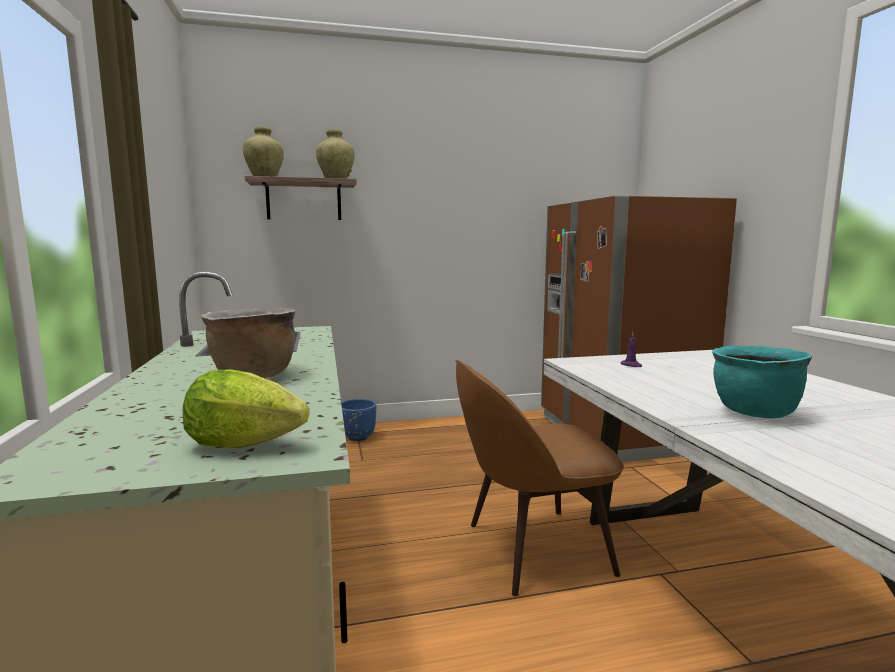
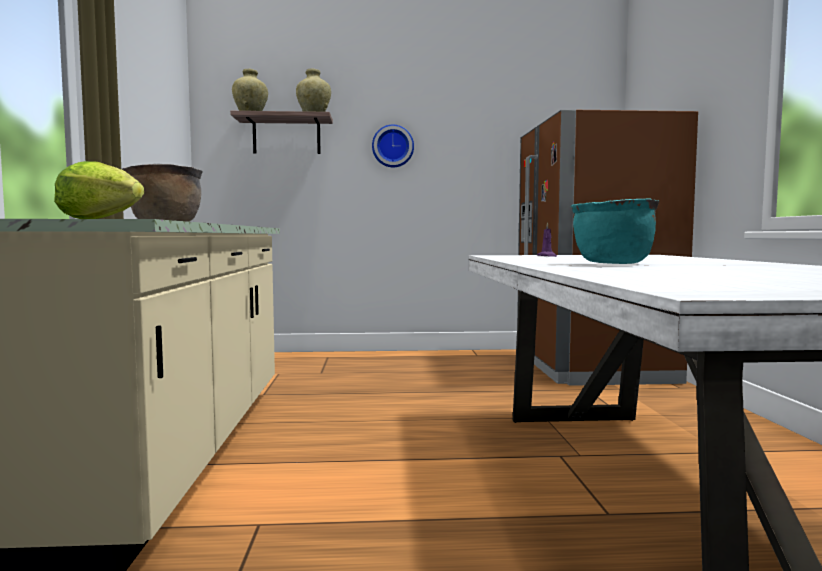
camera: 10 degrees right, 5 degrees down
(358, 437) = (327, 359): blue planter -> none
(417, 212) = (392, 146): none -> wall clock
(532, 549) = (442, 433): brown chair -> none

